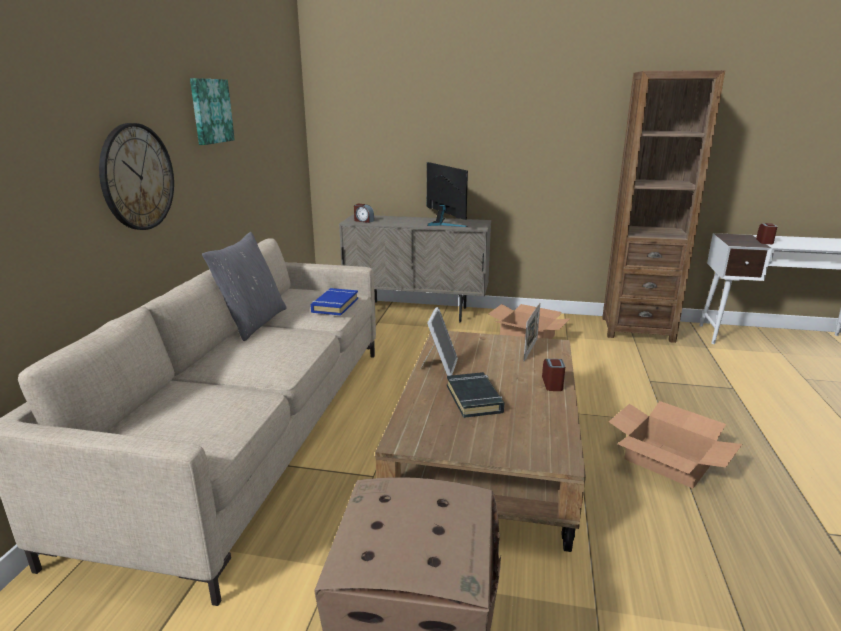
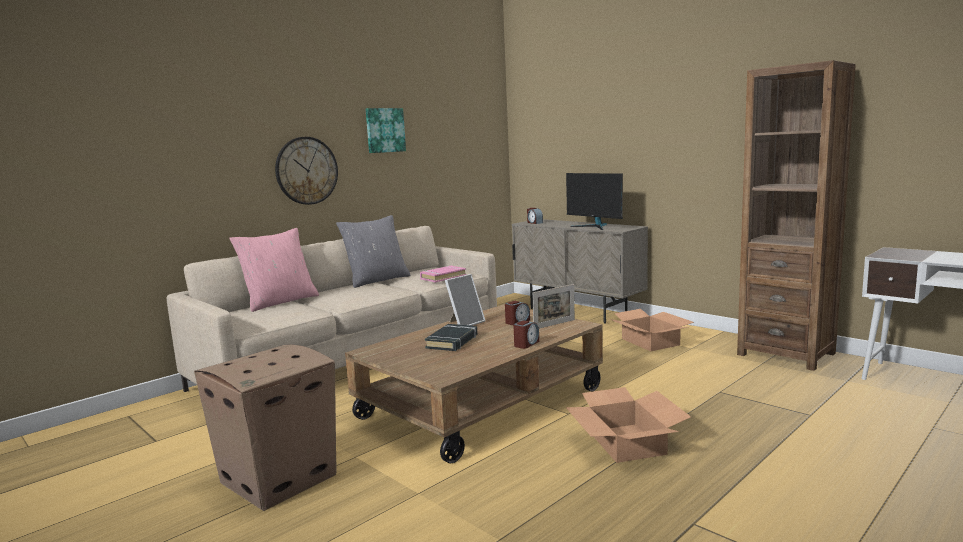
camera: 35 degrees right, 10 degrees down
(170, 389) = (280, 302): none -> pink pillow
(335, 305) = (443, 277): blue book -> pink book
(443, 223) = (595, 227): monitor -> monitor turned 135 degrees clockwise
(765, 241) = (931, 256): alarm clock -> alarm clock (517, 322)

